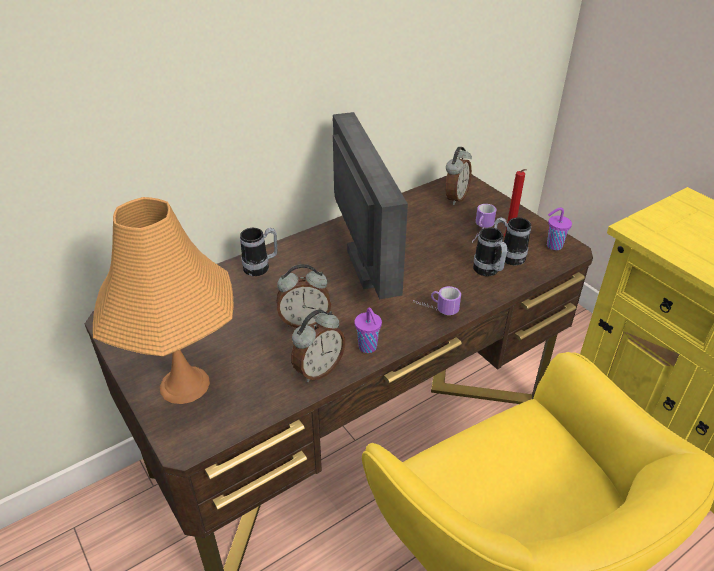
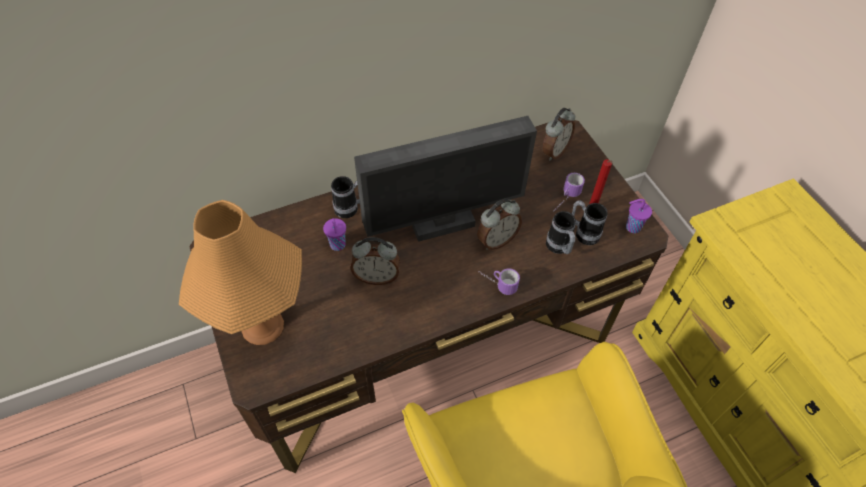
camera: 10 degrees right, 15 degrees up
(318, 369) = (377, 331): alarm clock -> alarm clock (496, 240)
(362, 268) = (442, 224): monitor -> monitor turned 75 degrees clockwise
(368, 348) = (426, 315): purple cup -> purple cup (338, 245)

